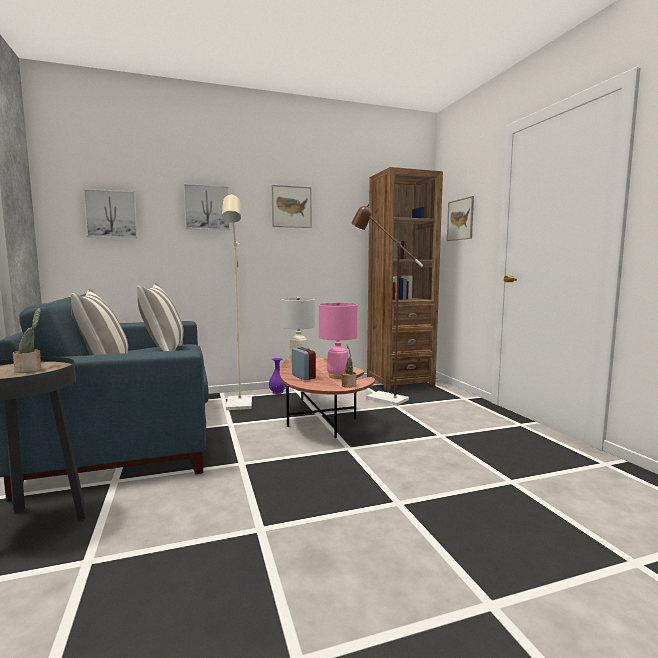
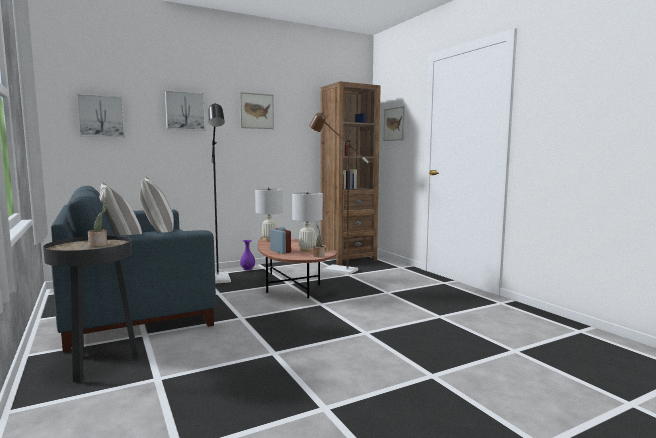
camera: 10 degrees left, 0 degrees up
(239, 406) = (219, 280): beige floor lamp -> black floor lamp
(337, 376) = (307, 250): pink table lamp -> white table lamp

